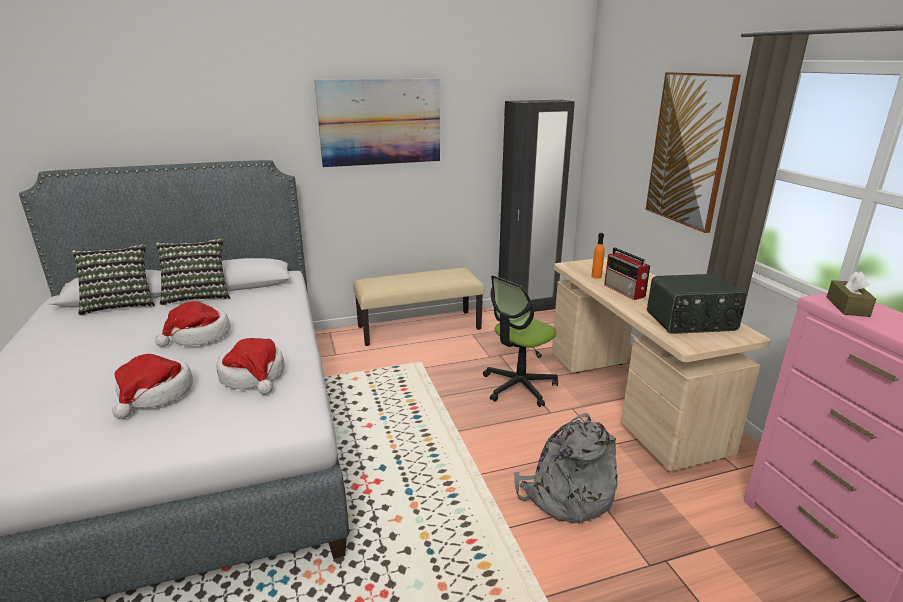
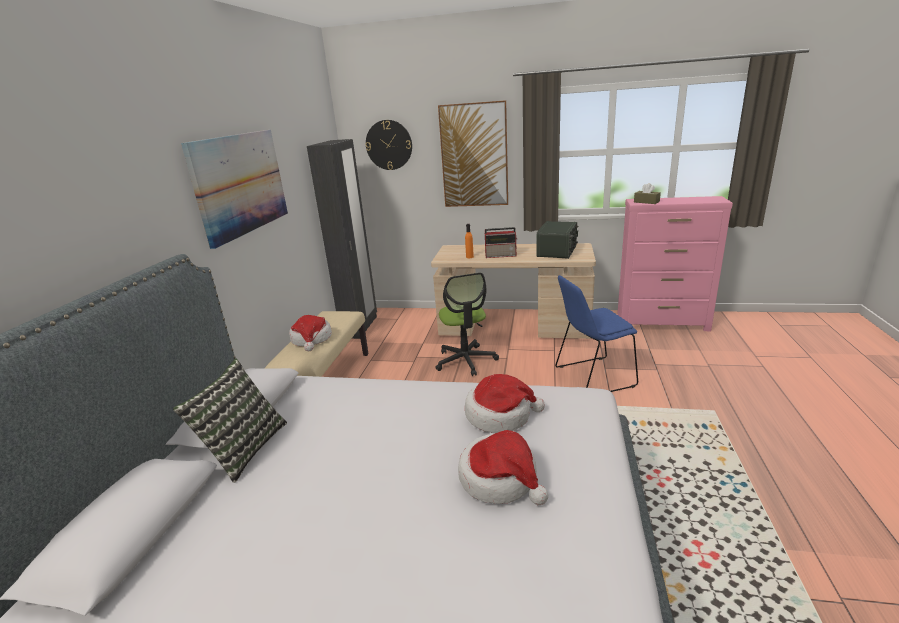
camera: 60 degrees left, 0 degrees up
(120, 304) = (177, 527): pillow -> none
(199, 336) = (376, 447): hat -> hat (312, 339)
(565, 495) = (592, 377): grey backpack -> blue chair
(619, 116) = (389, 145): none -> wall clock

